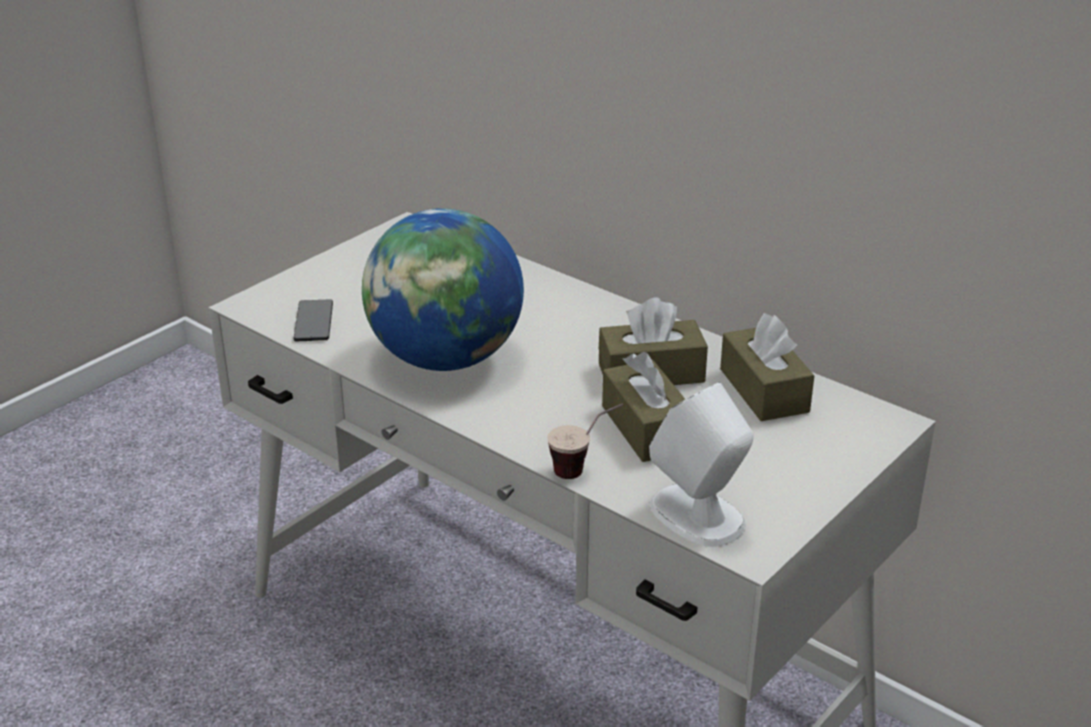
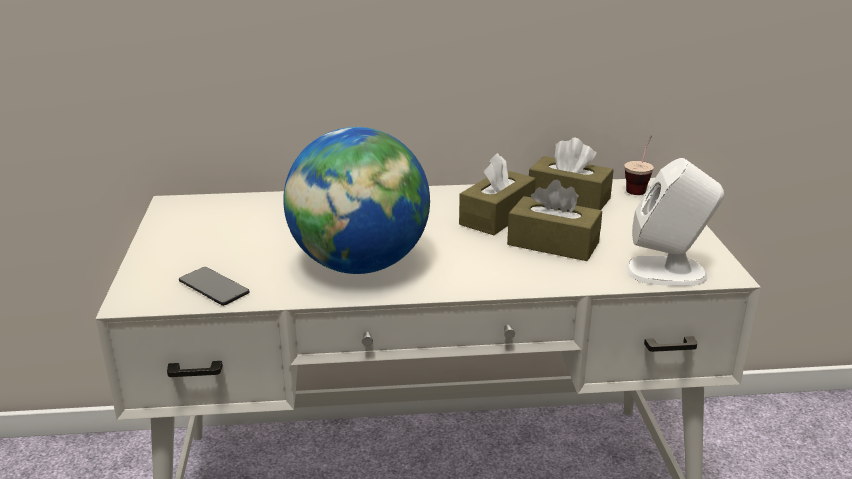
camera: 45 degrees left, 5 degrees down
(584, 468) = (565, 280): cup -> cup (638, 187)

